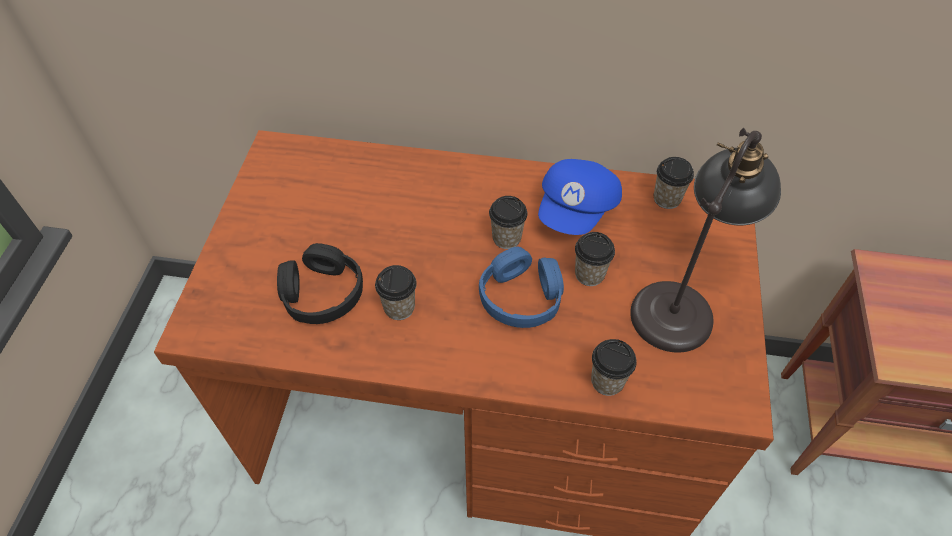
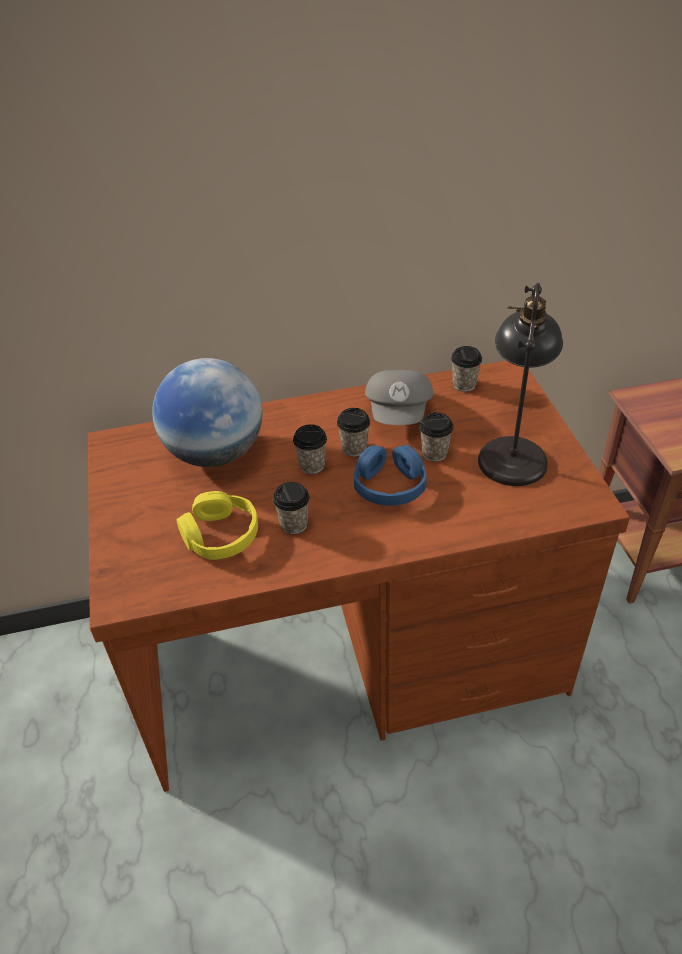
camera: 20 degrees left, 10 degrees down
(322, 293) = (220, 535): black headphones -> yellow headphones
(365, 195) = (215, 452): none -> globe
(577, 210) = (399, 412): blue cap -> grey cap
(607, 381) = (489, 520): cup -> cup (312, 465)

